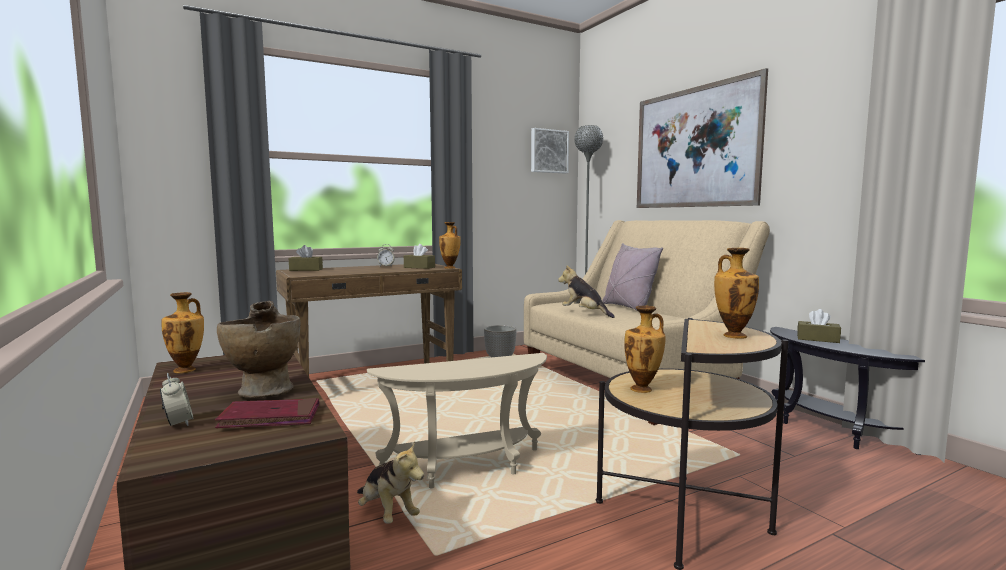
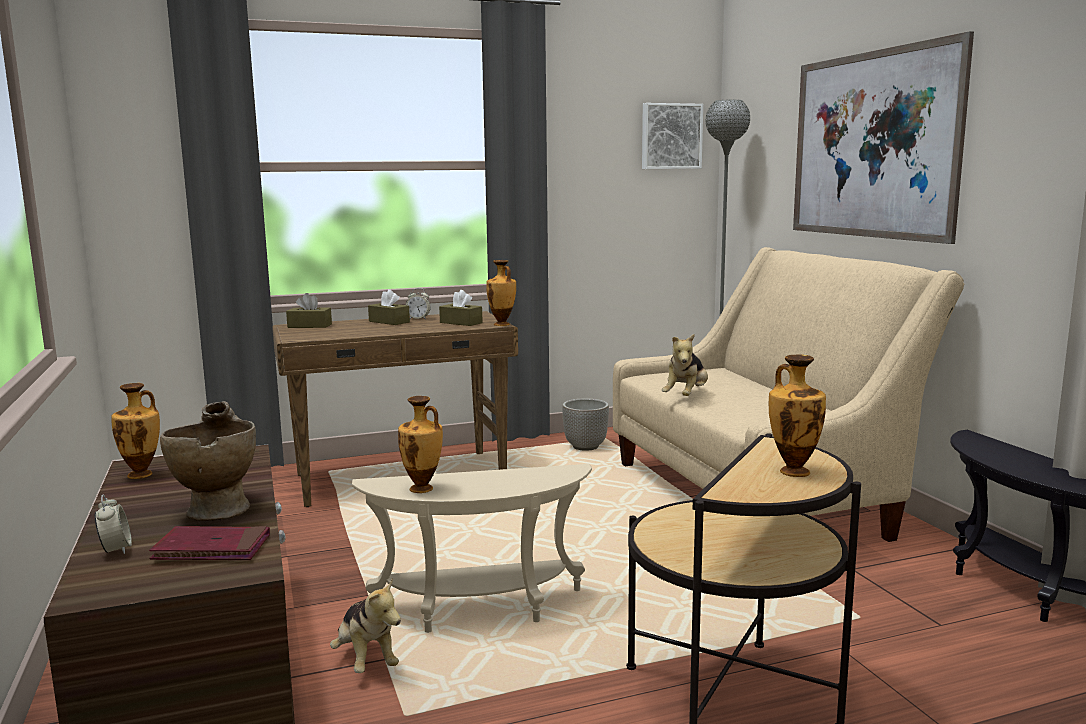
camera: 10 degrees right, 5 degrees up
(584, 313) = (686, 396): plush toy -> plush toy turned 120 degrees counterclockwise
(628, 307) = (759, 386): purple pillow -> none
(643, 389) = (677, 532): vase -> vase (422, 489)
(817, 339) = (1010, 457): brown tissue box -> brown tissue box (389, 322)

